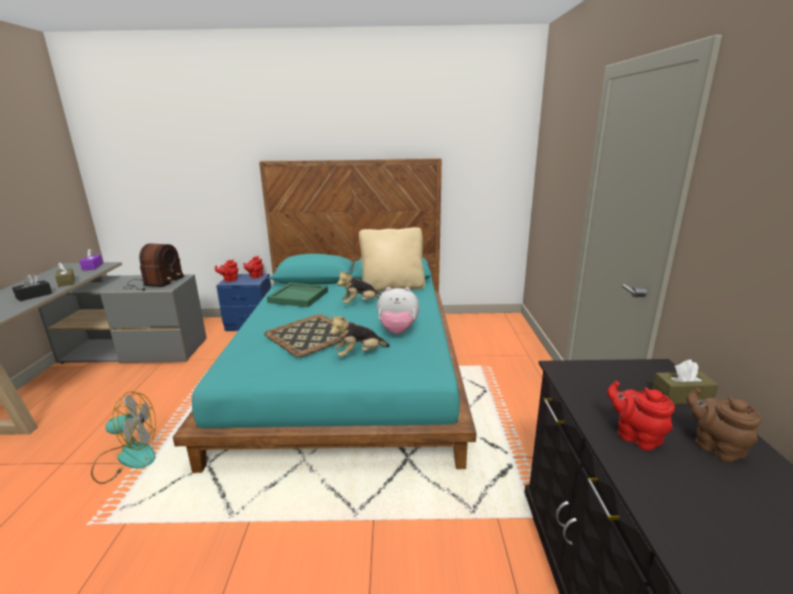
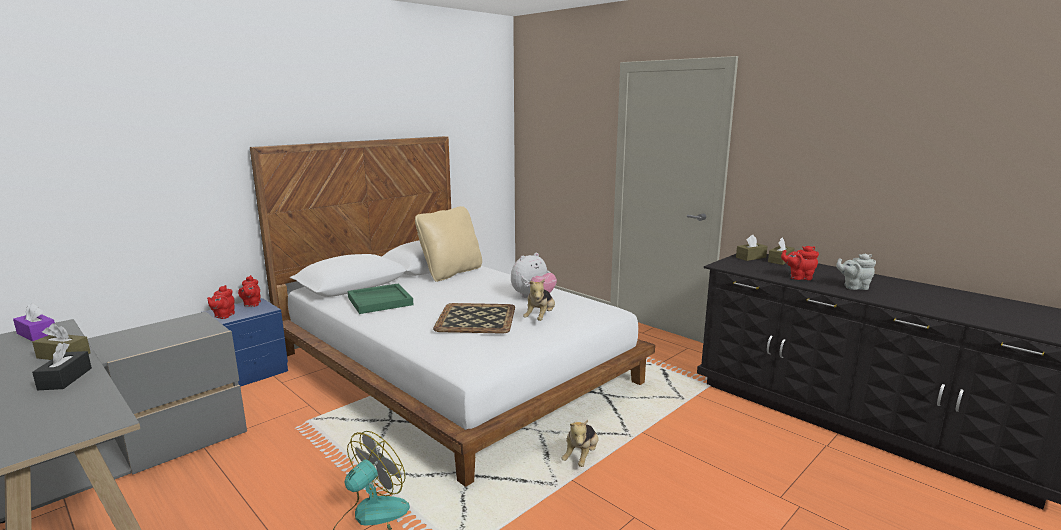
camera: 45 degrees left, 5 degrees down
(153, 283) = (172, 333): radio -> none
(349, 372) = (456, 368): turquoise bed -> white bed
(360, 303) = (454, 290): plush toy -> plush toy (581, 457)
(642, 373) = (751, 257): none -> brown tissue box
(702, 506) = (854, 287): none -> grey teapot
(715, 447) = (822, 271): brown teapot -> none

